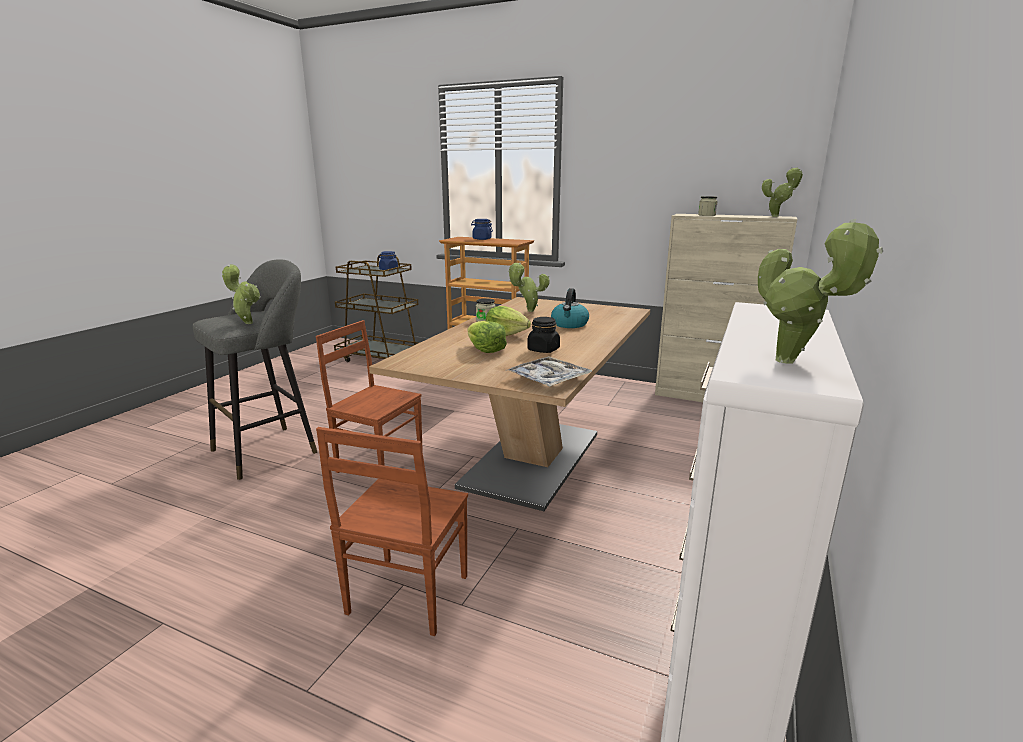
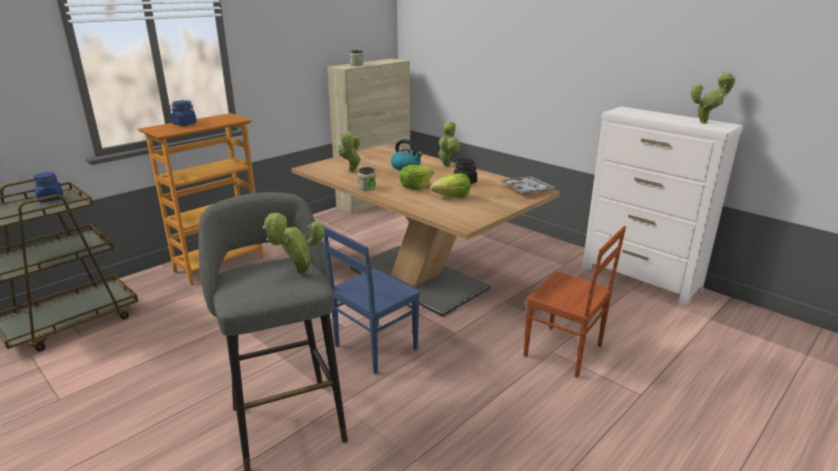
camera: 70 degrees left, 5 degrees up
(380, 463) = (374, 347): brown chair -> blue chair
(777, 216) = (388, 60): potted plant -> potted plant (447, 165)

